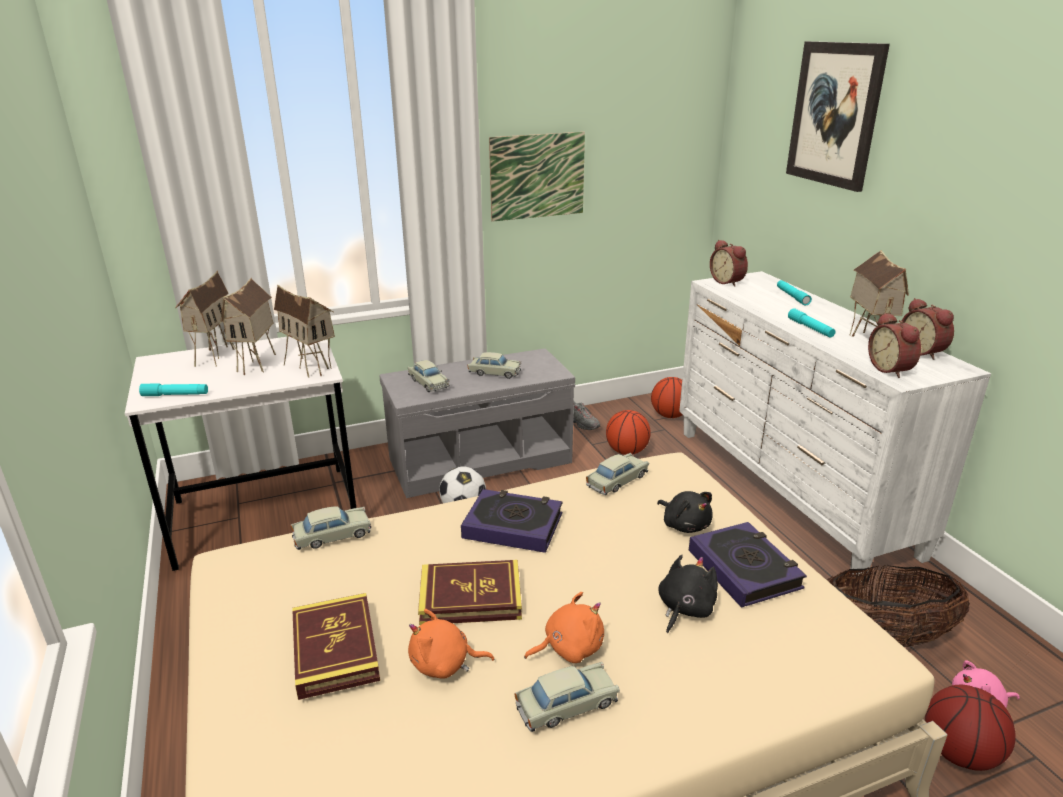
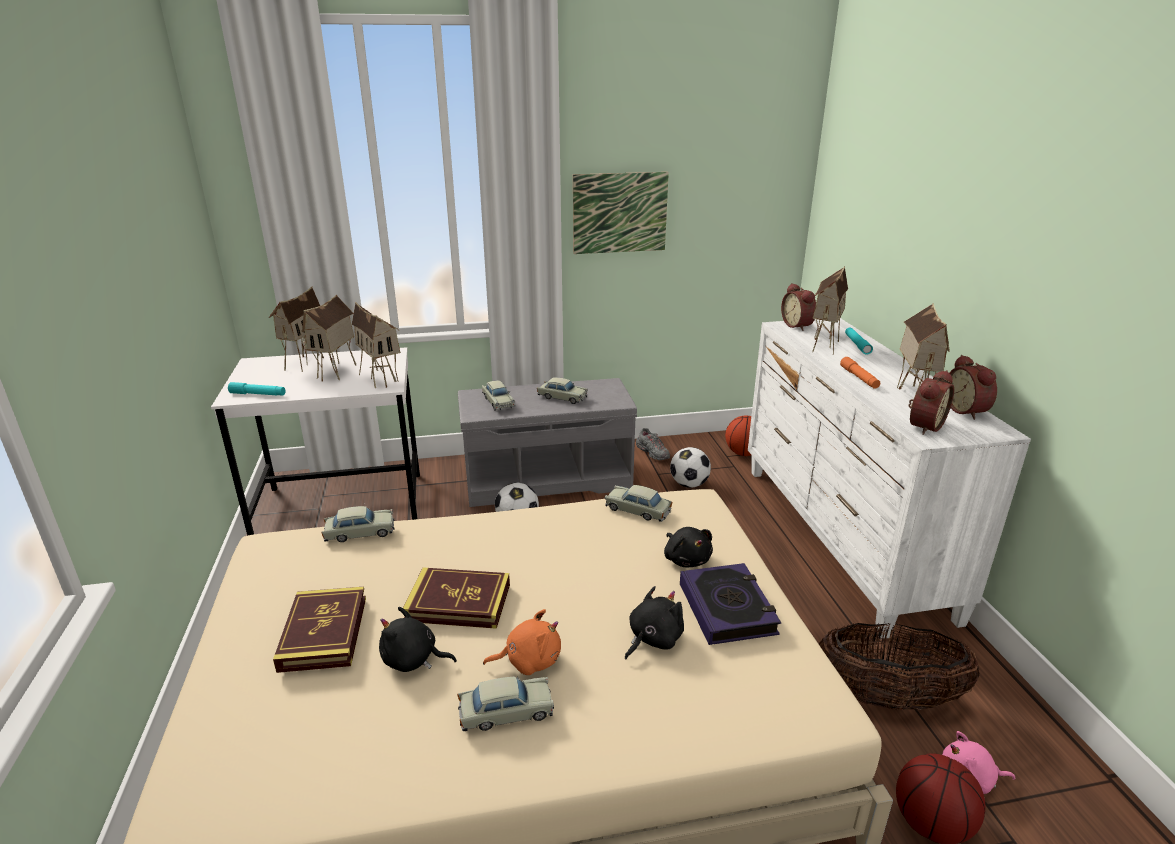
camera: 10 degrees right, 0 degrees up
(444, 664) = (413, 660): orange plush toy -> black plush toy
(513, 526) = (523, 542): book -> none
(617, 481) = (637, 510): beige toy car -> beige toy car turned 120 degrees counterclockwise
(626, 451) = (689, 484): basketball -> football
(760, 299) = (822, 344): none -> toy house
(810, 328) = (859, 378): turquoise flashlight -> orange flashlight
(835, 114) = (909, 163): picture -> none
(891, 369) = (923, 426): alarm clock -> alarm clock turned 135 degrees counterclockwise

